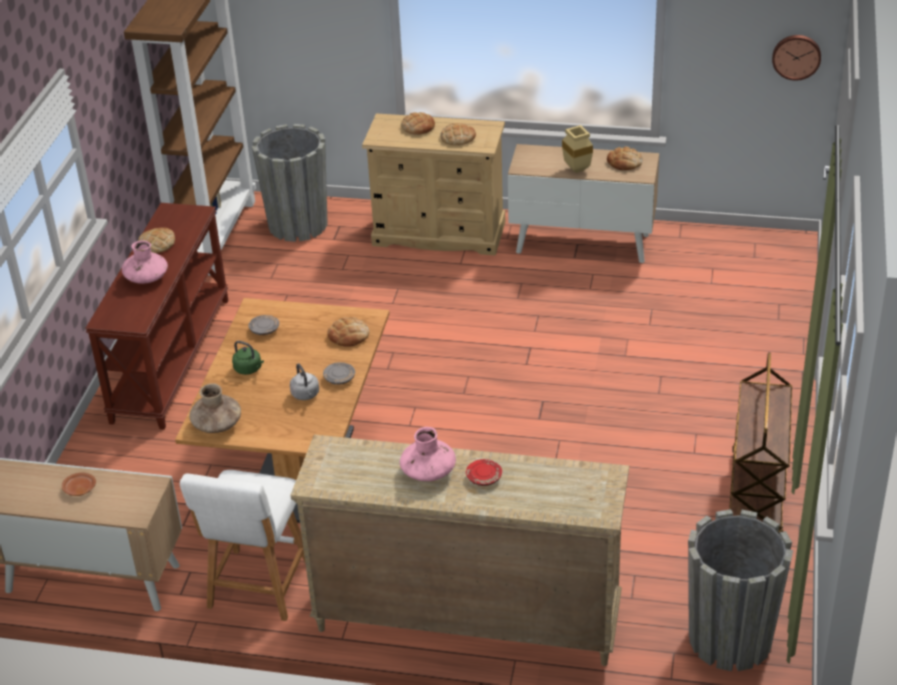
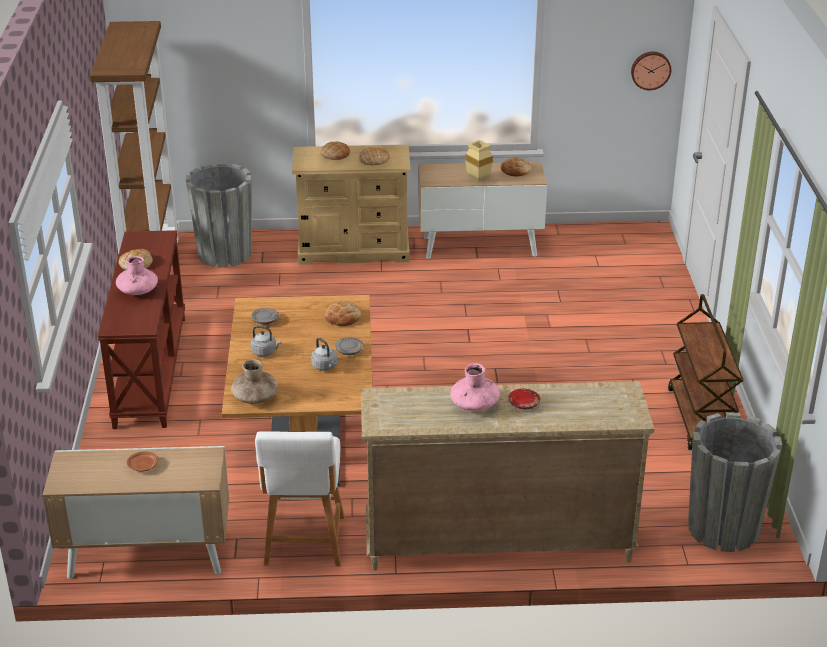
camera: 15 degrees left, 5 degrees down
(249, 369) = (265, 352): green kettle -> grey kettle

